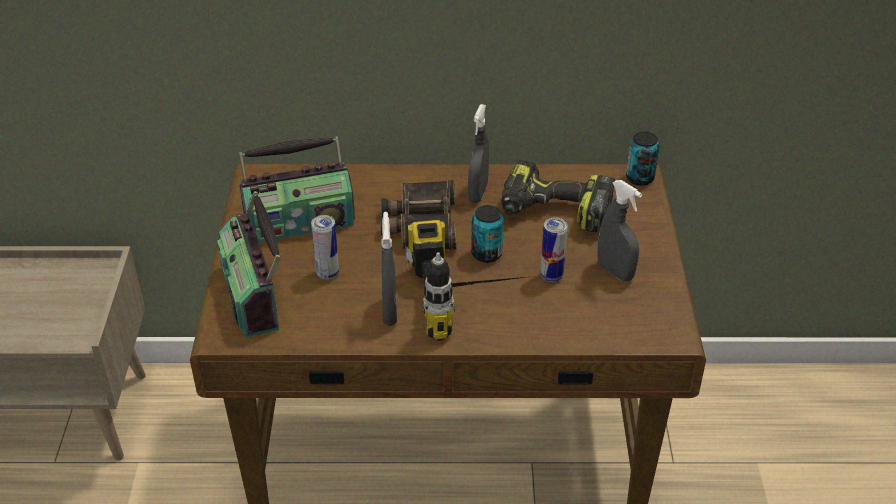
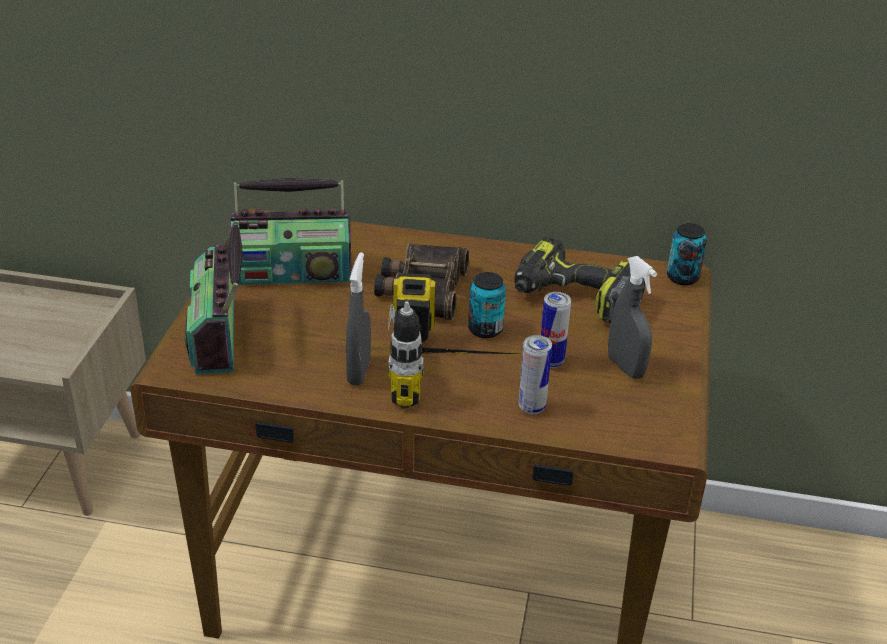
camera: 10 degrees right, 5 degrees down
(327, 273) = (305, 324): can -> can (531, 407)
(478, 193) = (495, 268): grey spray bottle -> none

